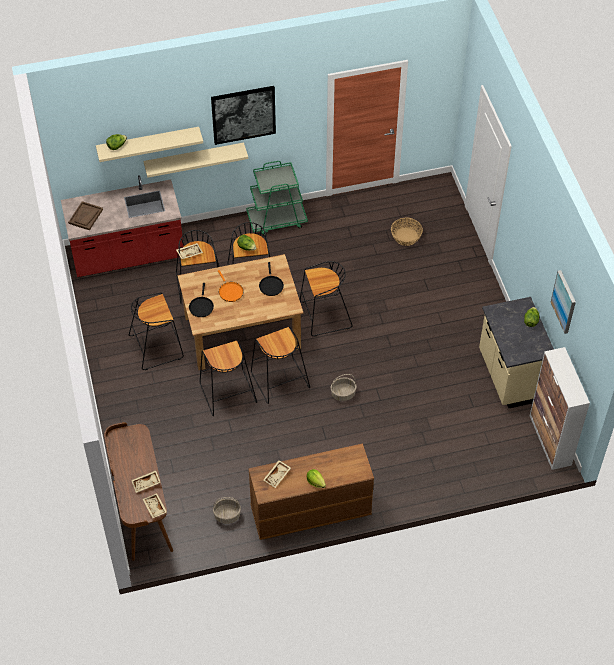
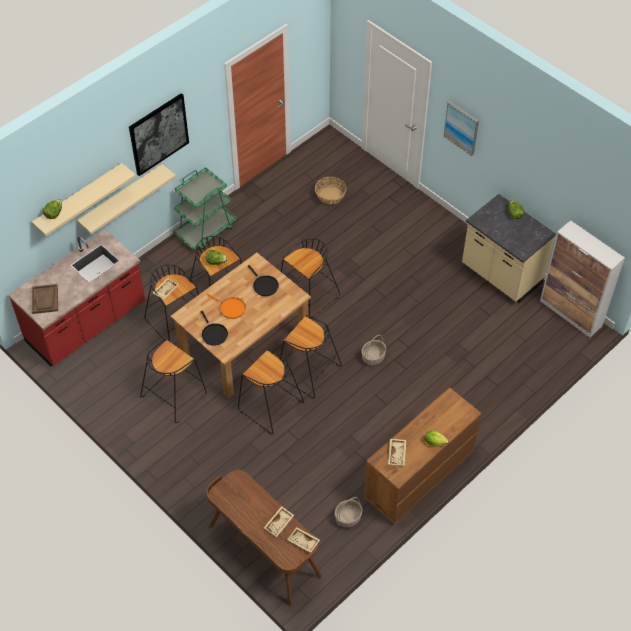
camera: 30 degrees left, 0 degrees up
(564, 301) = (557, 178): picture -> picture (461, 127)

